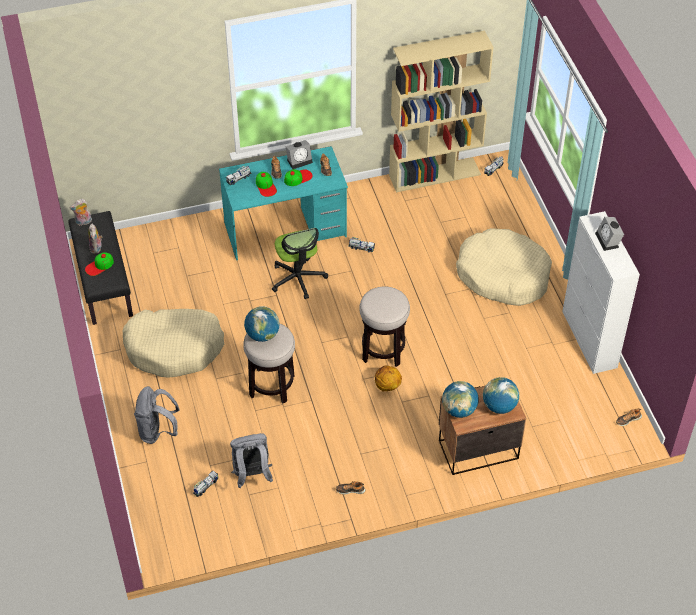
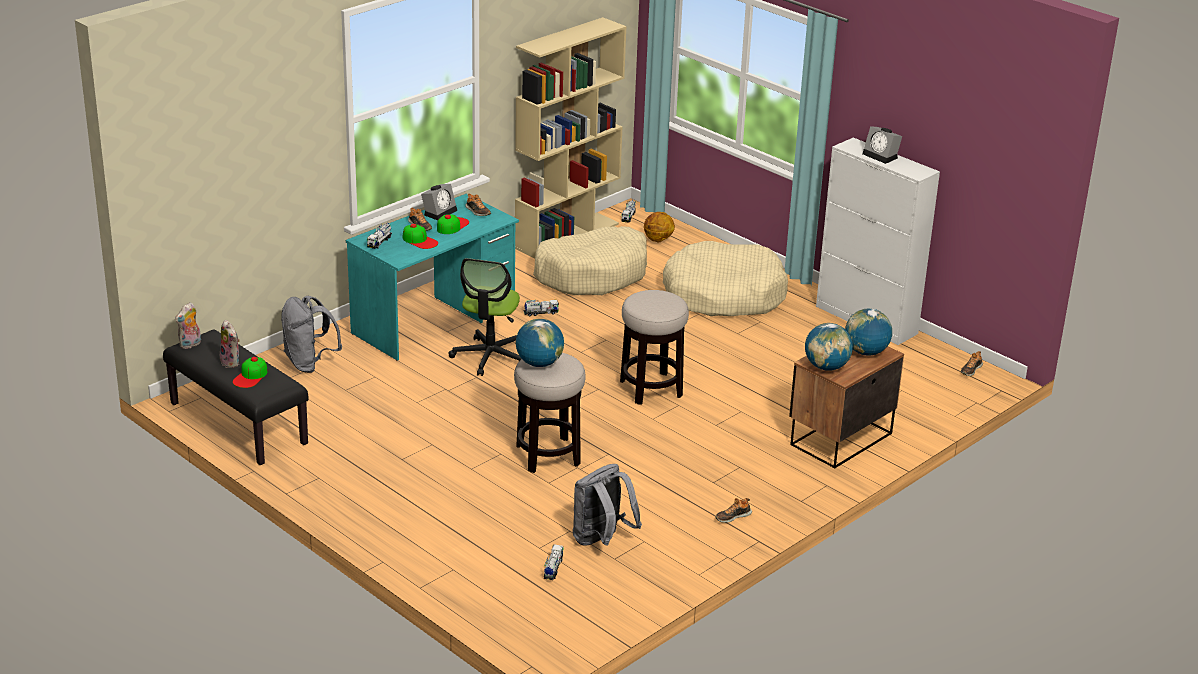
camera: 30 degrees left, 20 degrees down
(158, 431) = (442, 538): grey backpack -> grey backpack (309, 363)
(174, 348) = (391, 457): beige dog bed -> beige dog bed (592, 274)
(298, 278) = (490, 357): office chair -> office chair turned 60 degrees clockwise
(387, 386) = (686, 417): basketball -> basketball (658, 240)

